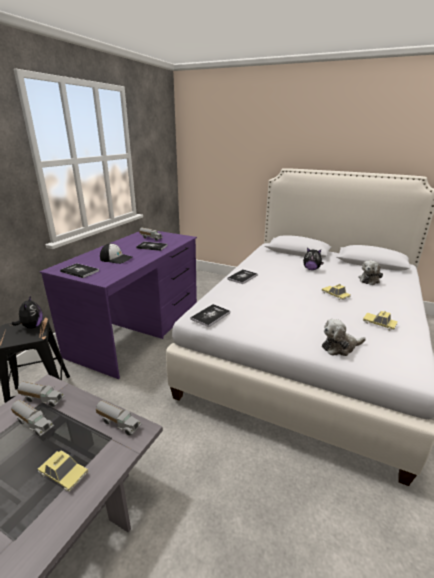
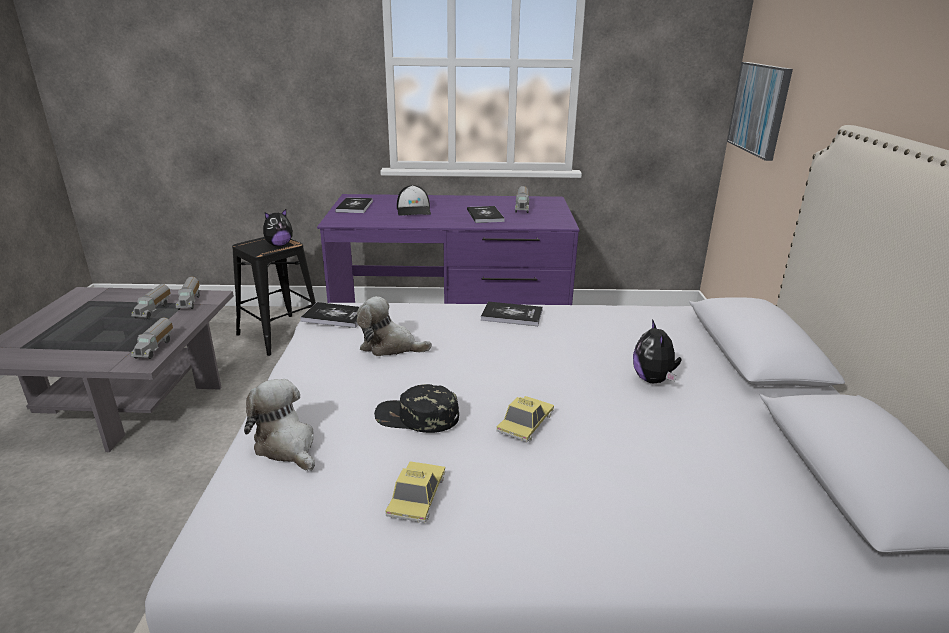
camera: 65 degrees right, 0 degrees up
(63, 473) = (86, 343): toy car -> none
(203, 169) = (759, 109): none -> picture
(324, 314) = (416, 417): none -> black cap
(369, 280) = (693, 476): plush toy -> plush toy (390, 346)

